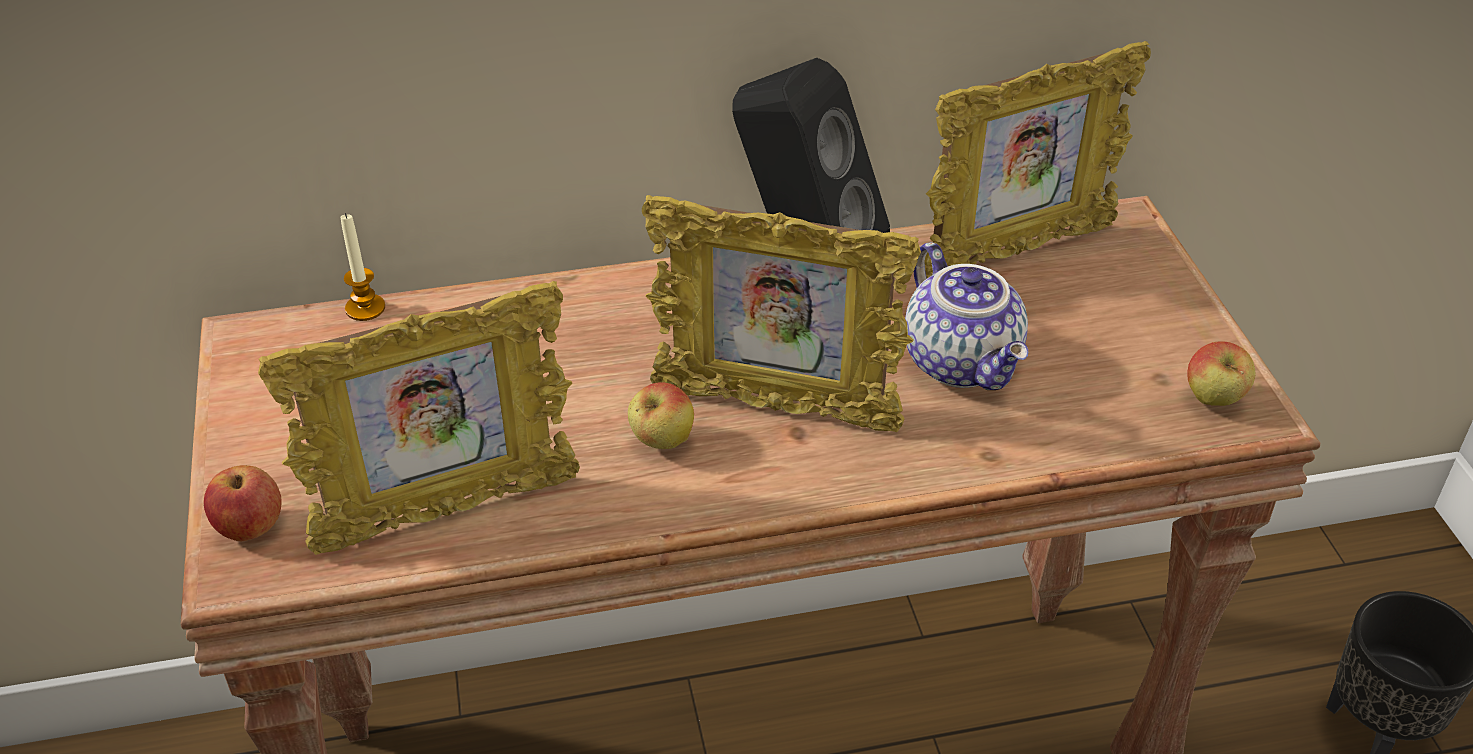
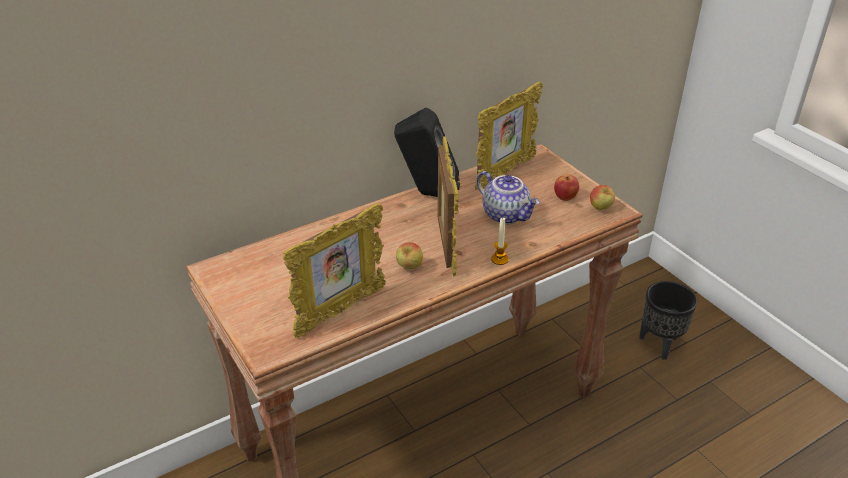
camera: 20 degrees left, 5 degrees down
(250, 528) = (262, 336): apple -> apple (565, 197)
(365, 308) = (257, 247): candle -> candle (499, 259)
(776, 408) = (446, 246): picture frame -> picture frame turned 90 degrees counterclockwise

